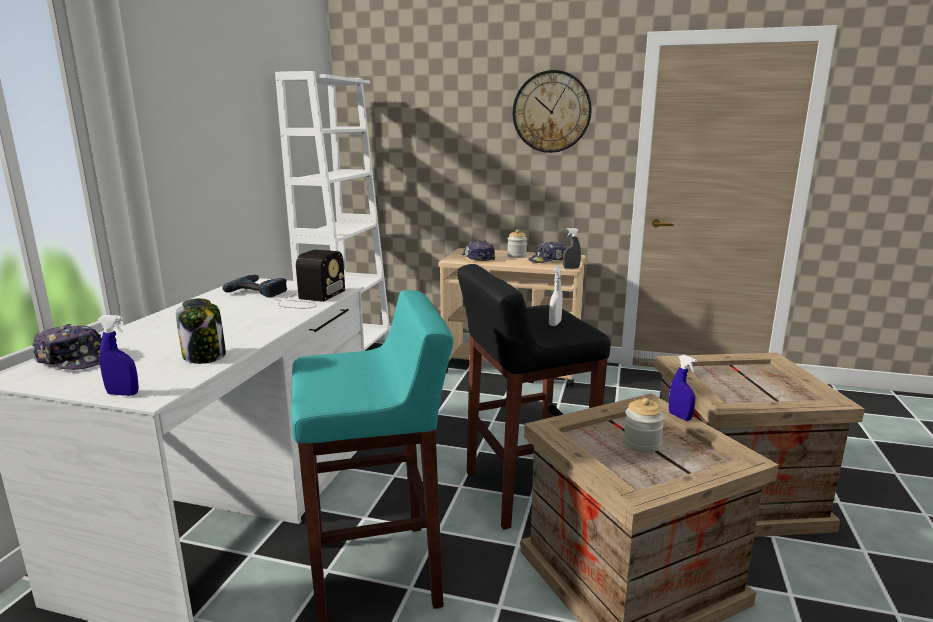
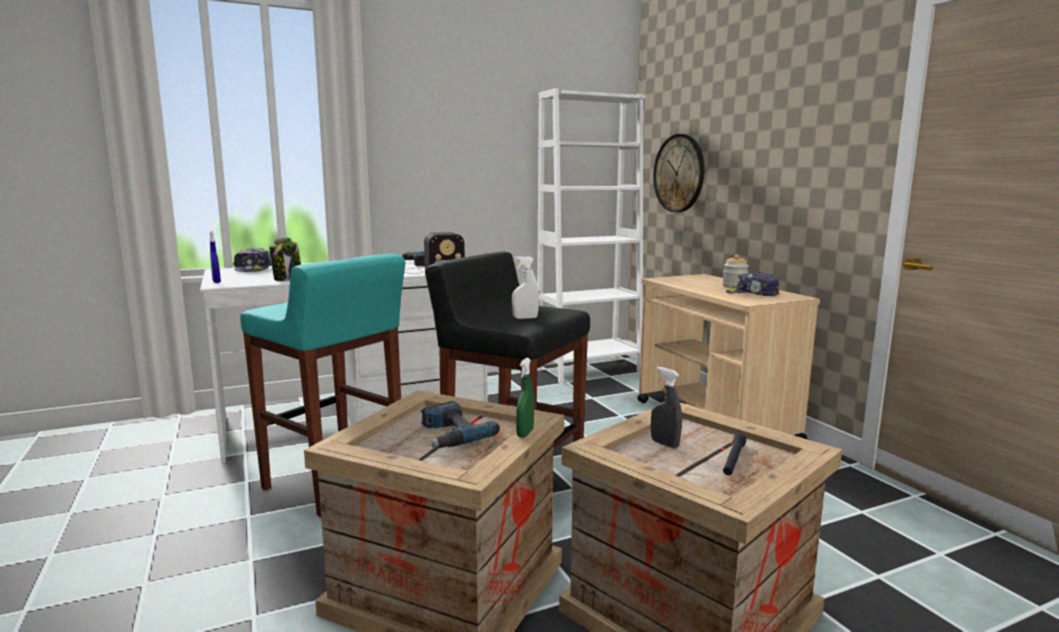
camera: 50 degrees right, 5 degrees down
(477, 258) = (689, 281): cap -> none
(551, 112) = (803, 113): wall clock -> wall clock (679, 173)
(571, 268) = (749, 303): grey spray bottle -> grey spray bottle (664, 444)
(641, 444) = (450, 434): jar -> power drill
(679, 416) = (525, 433): blue spray bottle -> green spray bottle
(765, 380) = (733, 460): none -> black flashlight

